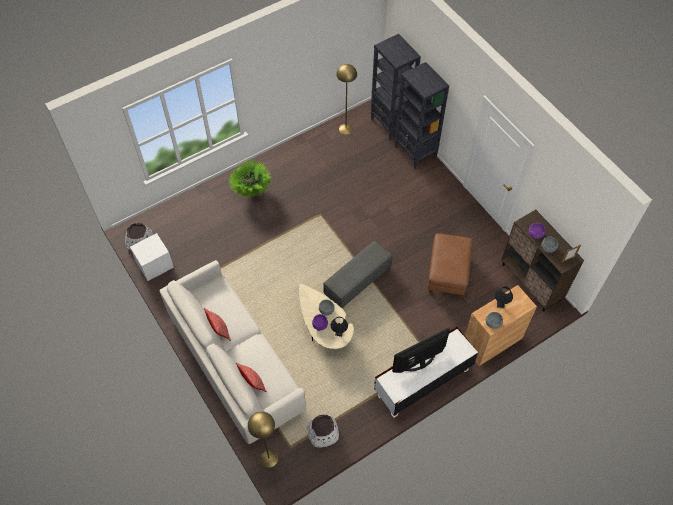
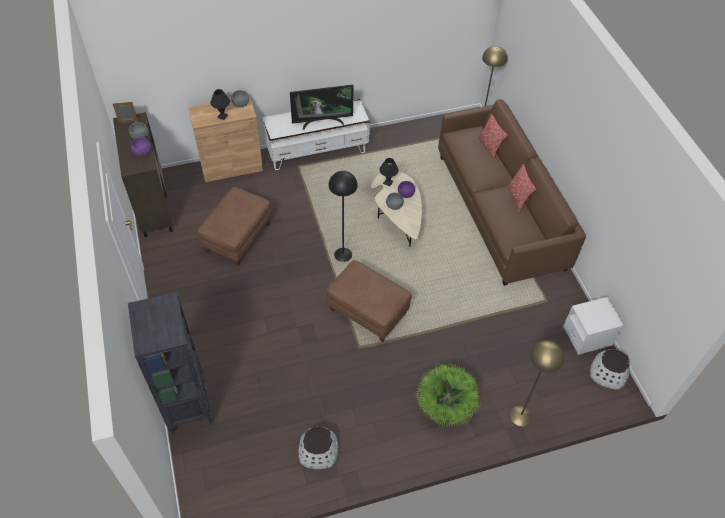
camera: 165 degrees left, 5 degrees down
(235, 362) = (500, 211): white sofa -> brown sofa
(322, 241) = (368, 312): none -> brown ottoman
(323, 433) = (426, 137): white planter -> white planter (318, 451)
(346, 129) = (271, 480): yellow floor lamp -> yellow floor lamp (520, 416)
(358, 281) = (343, 255): grey ottoman -> black floor lamp
(391, 125) = (198, 466): black bookcase -> none

